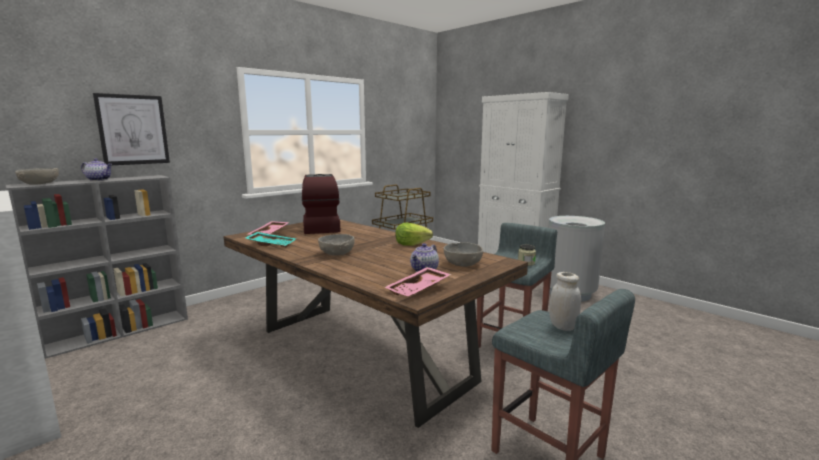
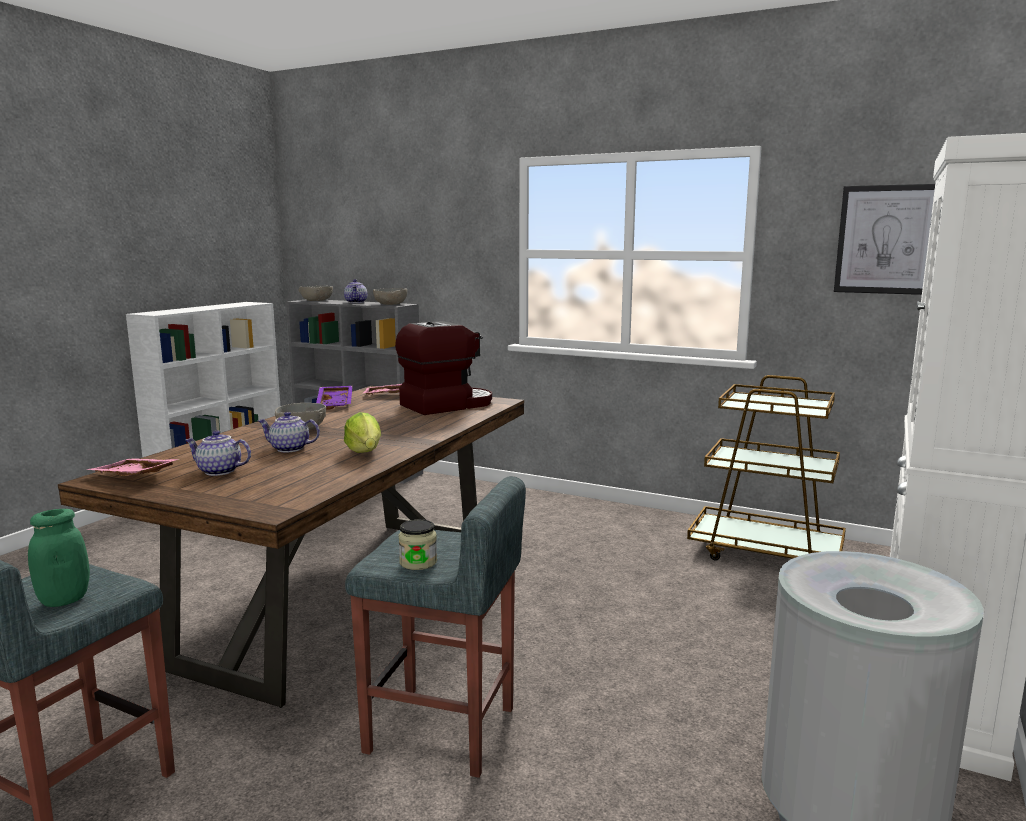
camera: 70 degrees right, 0 degrees up
(133, 130) = (403, 249): picture -> picture (887, 240)
(271, 244) = (336, 403): turquoise tray -> purple tray
(387, 257) = (289, 449): none -> teapot
(462, 264) = (253, 486): grey bowl -> grey bowl (390, 304)
(562, 326) = (64, 600): white jar -> green jar

